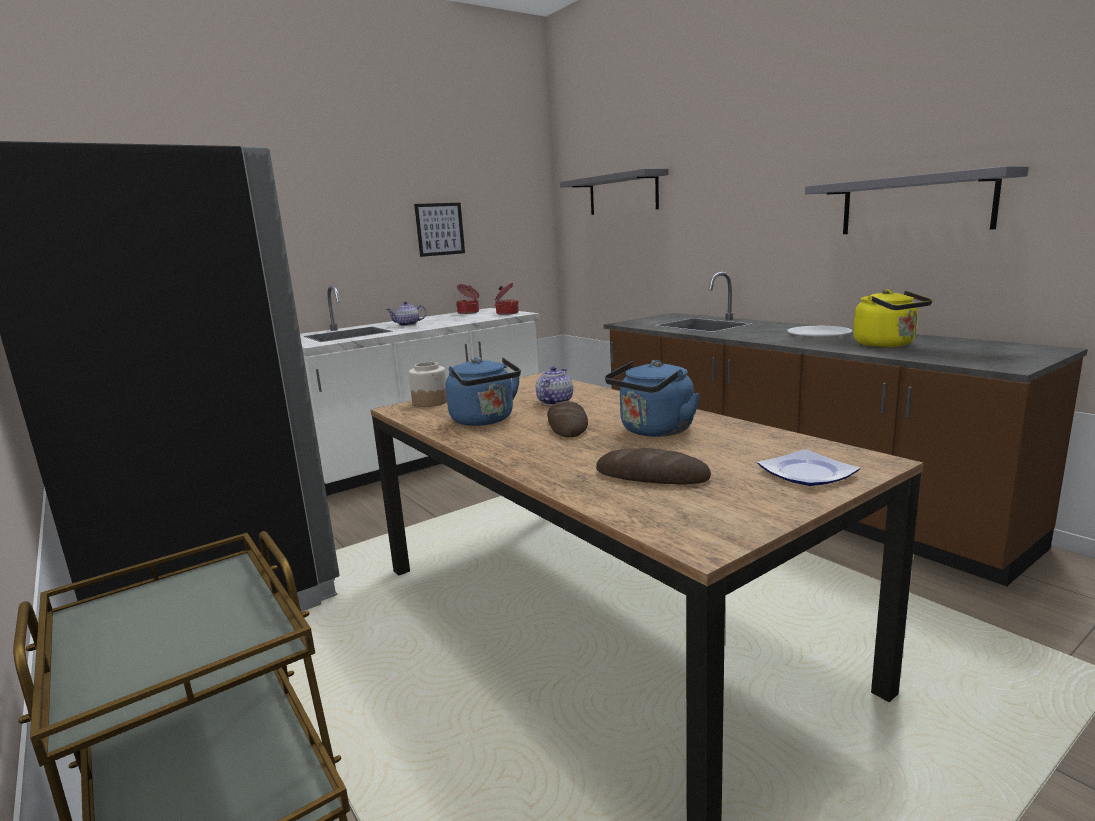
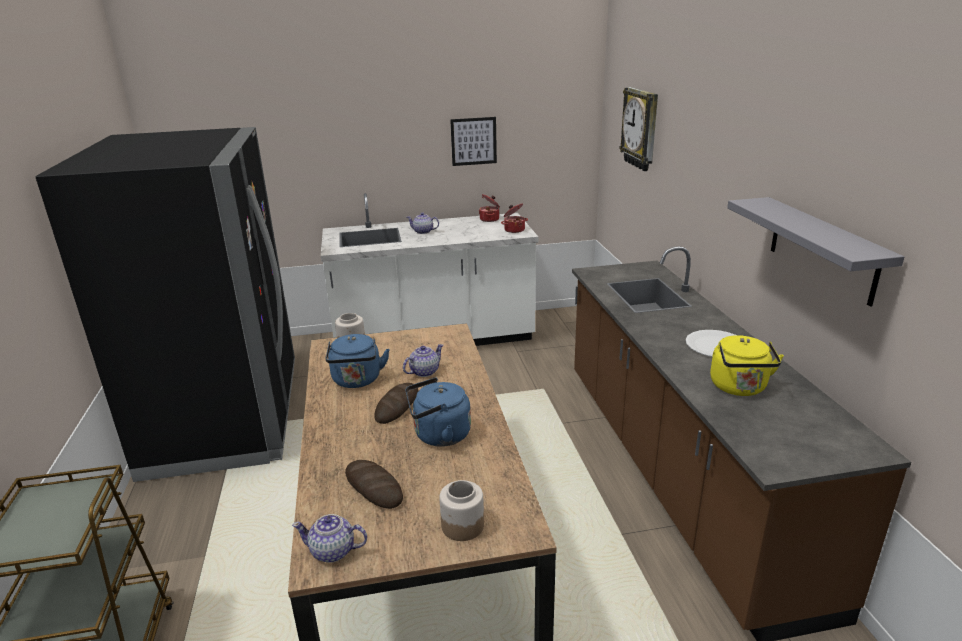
camera: 25 degrees right, 10 degrees up
(623, 194) = (641, 129): grey shelf -> wall clock
(700, 528) = (333, 551): none -> teapot
(804, 473) = (462, 525): plate -> jar

